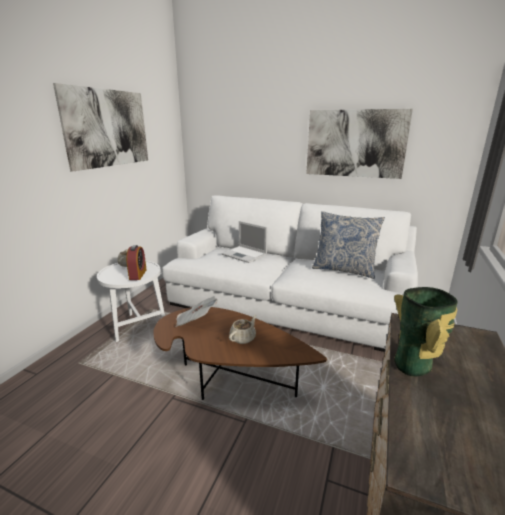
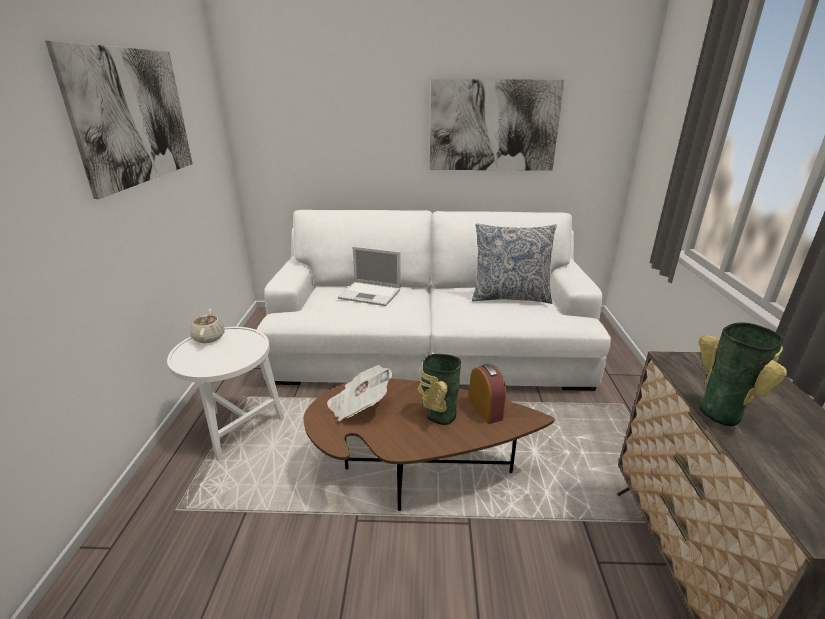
camera: 20 degrees left, 5 degrees up
(138, 274) = (239, 352): alarm clock -> alarm clock (485, 409)
(243, 338) = (439, 415): beige teapot -> vase

